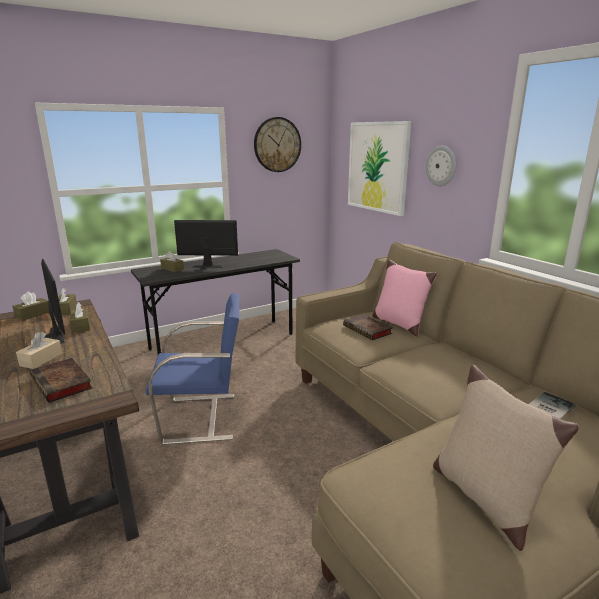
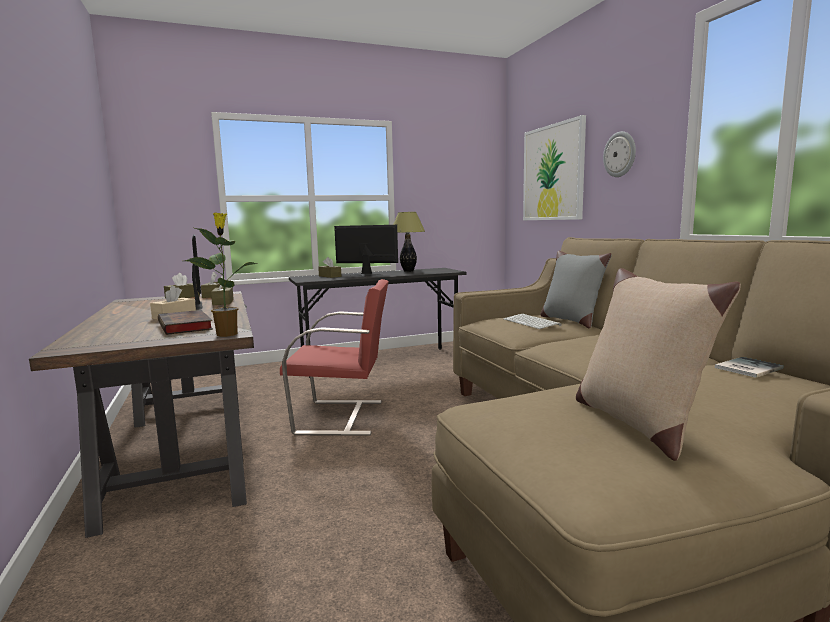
camera: 10 degrees right, 10 degrees down
(111, 398) = (227, 334): none -> potted plant
(202, 418) = (342, 417): blue chair -> red chair
(245, 257) = (408, 271): none -> table lamp
(277, 145) = (447, 160): wall clock -> none
(368, 330) = (532, 322): book -> keyboard
(399, 324) = (571, 320): pink pillow -> grey pillow

